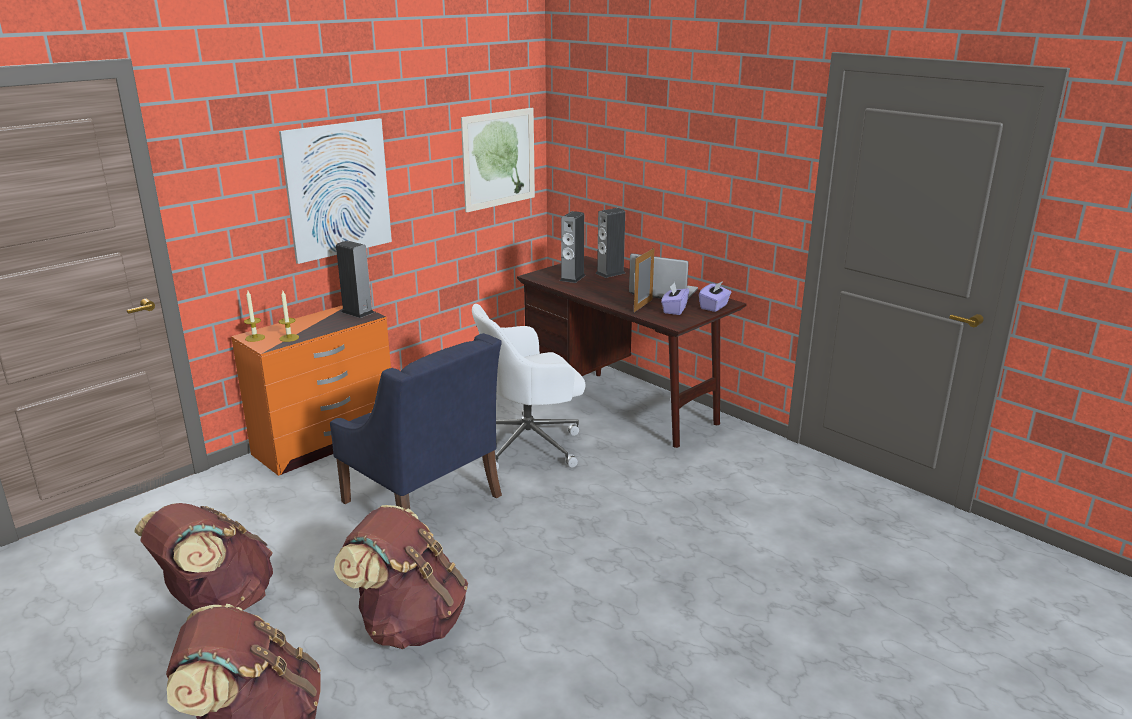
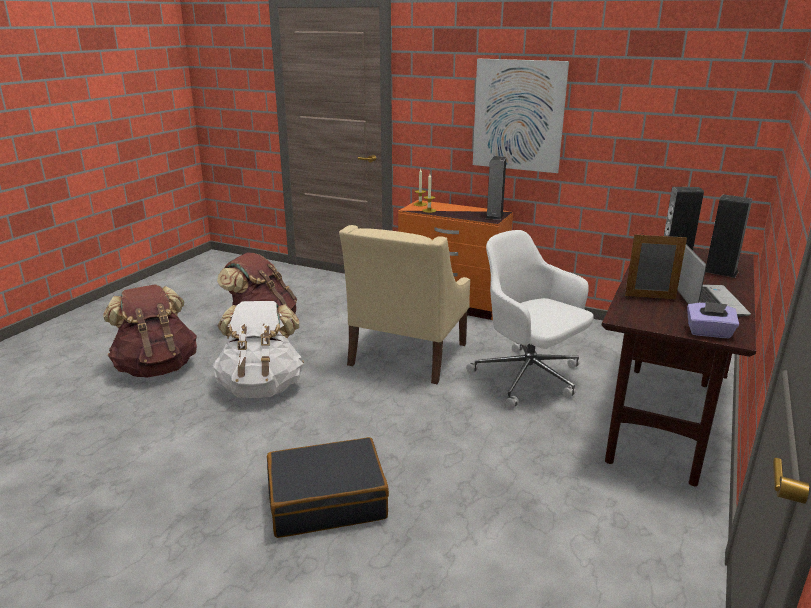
camera: 70 degrees right, 0 degrees up
(409, 624) = (262, 387): brown backpack -> white backpack
(423, 499) = (407, 355): blue armchair -> beige armchair
(499, 159) = (706, 126): picture -> none
(665, 604) = (327, 500): none -> black suitcase
(674, 310) = (663, 313): purple tissue box -> none

